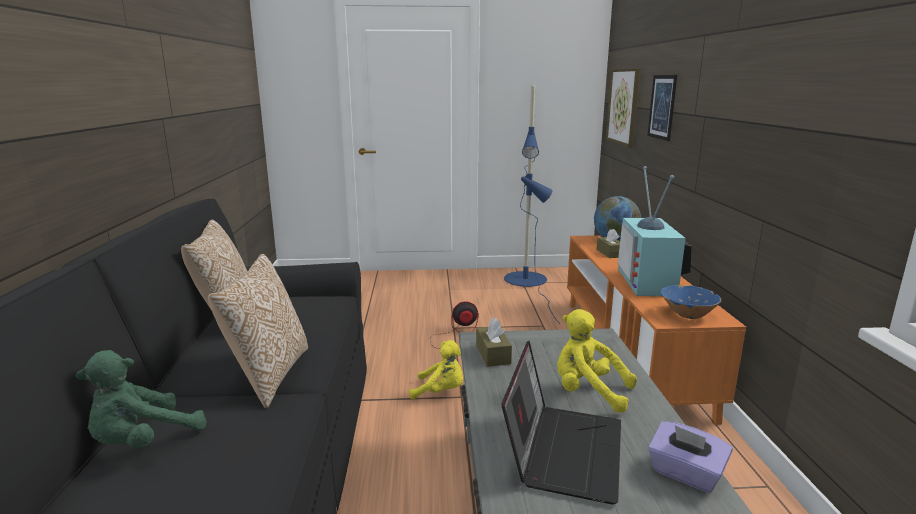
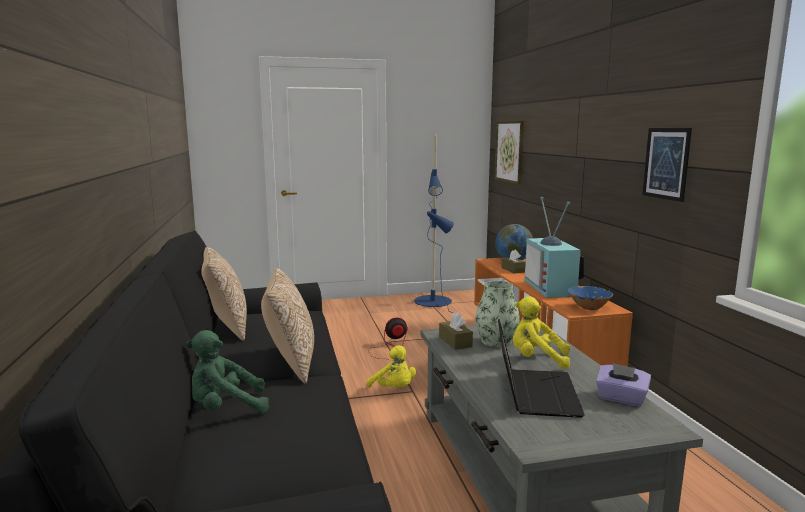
camera: 10 degrees left, 5 degrees down
(143, 441) = (225, 408): green plush toy -> green plush toy turned 45 degrees clockwise
(441, 392) = (394, 389): yellow plush toy -> yellow plush toy turned 45 degrees clockwise
(546, 358) = (496, 341): none -> vase
(662, 107) = (546, 151): picture -> picture (666, 163)

